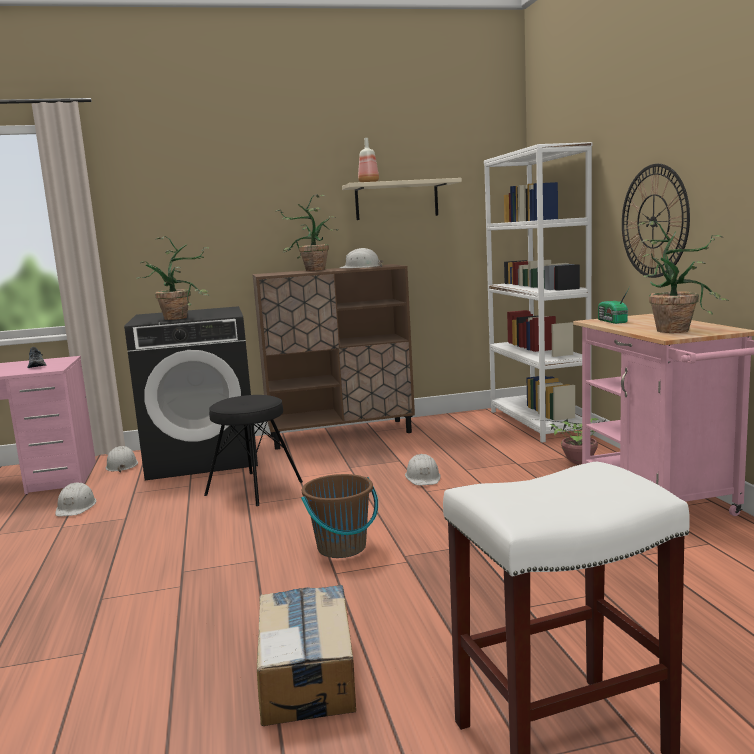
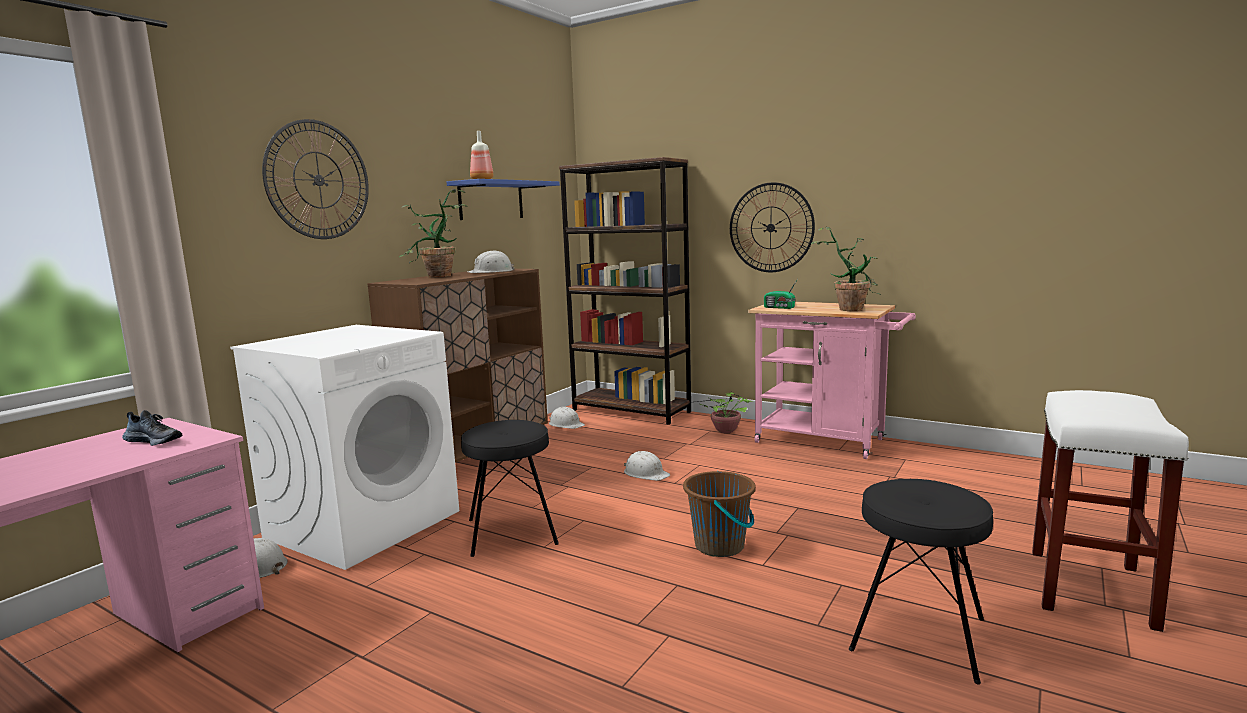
camera: 45 degrees left, 0 degrees up
(76, 507) = (320, 630): white hard hat -> white hard hat (566, 424)
(182, 317) = (355, 341): potted plant -> none
(203, 458) = (364, 524): black washing machine -> white washing machine
(213, 194) = (318, 180): none -> wall clock
(307, 673) = (918, 634): cardboard box -> black stool
(396, 200) = (491, 200): beige shelf -> blue shelf
(537, 423) = (631, 411): white bookcase -> brown bookcase

